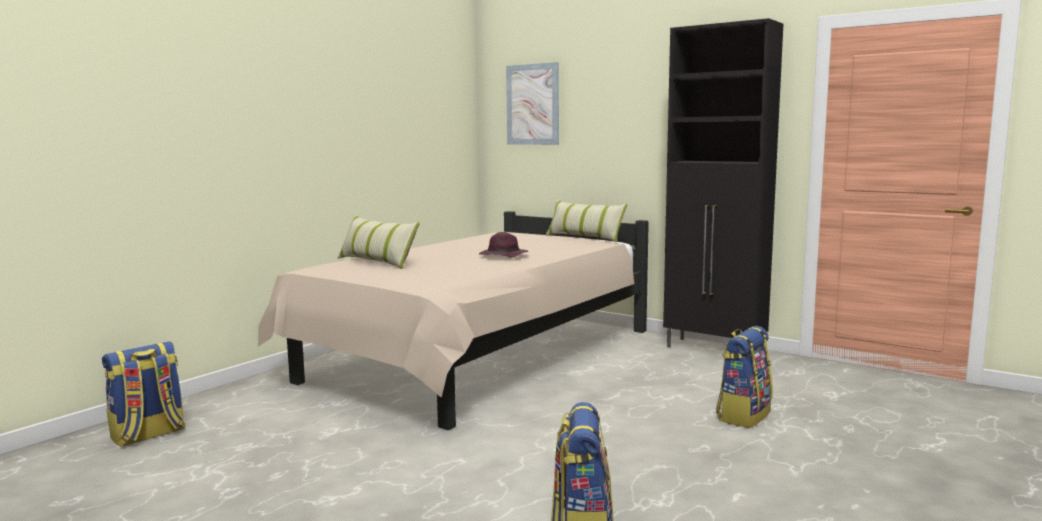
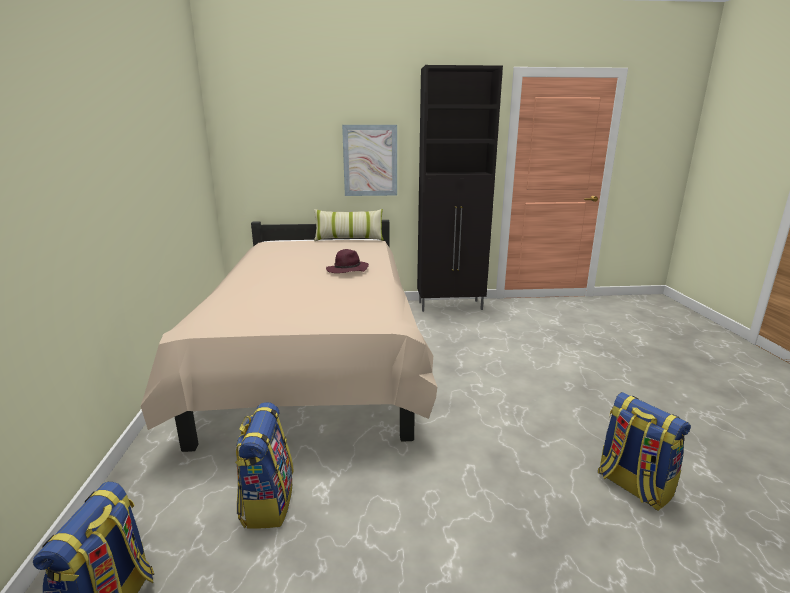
camera: 40 degrees left, 10 degrees up
(377, 262) = (252, 300): pillow -> none
(532, 104) = (271, 123): picture -> picture (370, 160)
(743, 415) = (545, 352): backpack -> backpack (267, 502)

